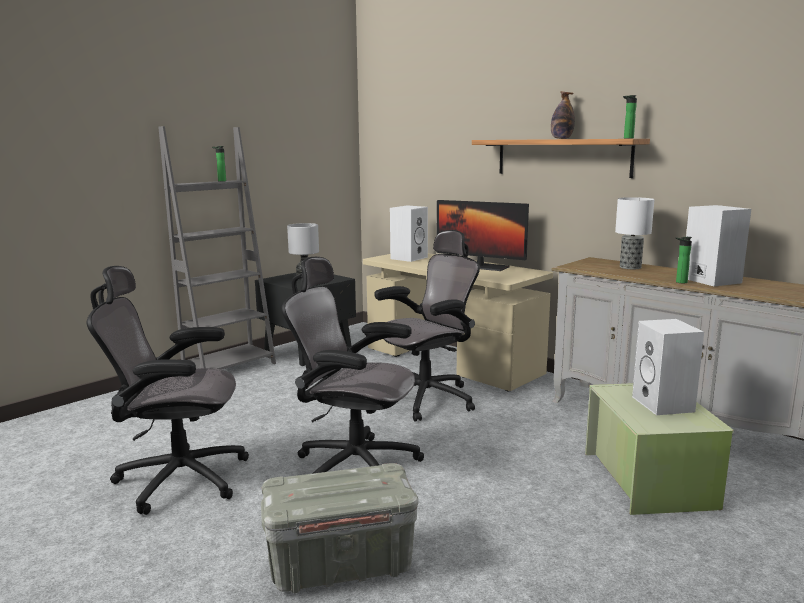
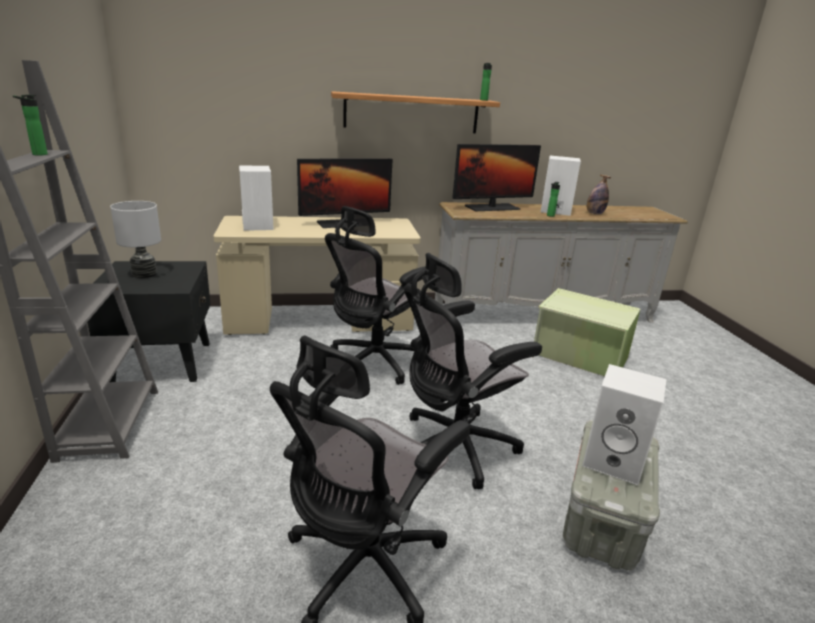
camera: 55 degrees left, 10 degrees up
(426, 399) = (374, 363): office chair -> office chair turned 135 degrees counterclockwise
(561, 139) = (419, 96): bottle -> bottle (594, 213)
(631, 267) = (492, 207): table lamp -> monitor
(664, 404) = (591, 305): white speaker -> white speaker (614, 461)

